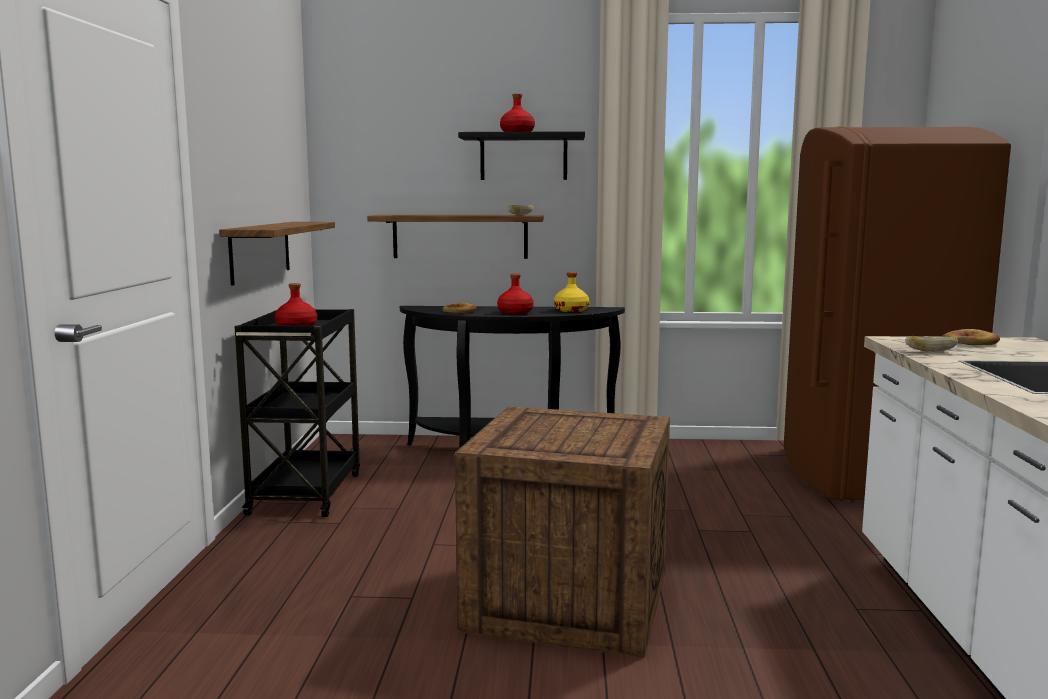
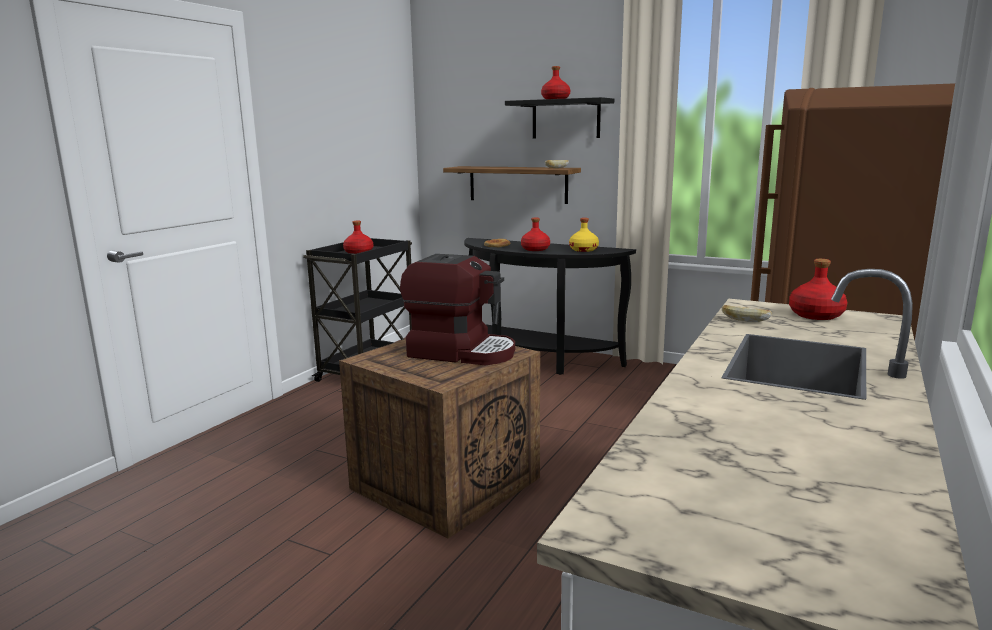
camera: 25 degrees right, 5 degrees up
(260, 251) = (346, 195): shelf -> none
(586, 426) = (461, 352): none -> coffee machine
(971, 342) = (816, 315): bread -> red bottle

